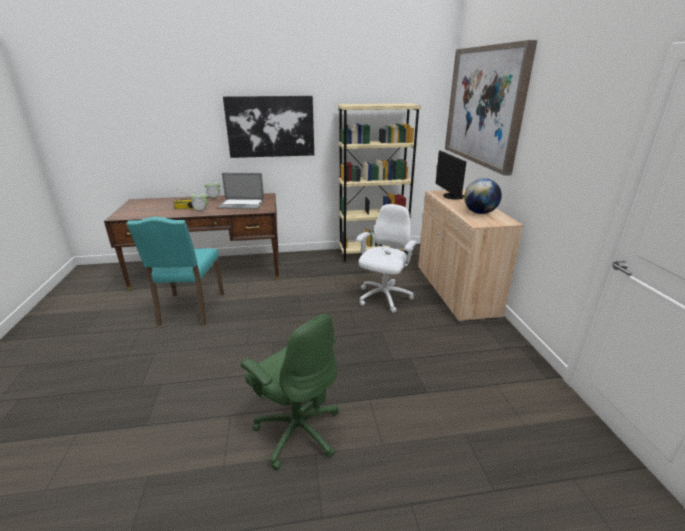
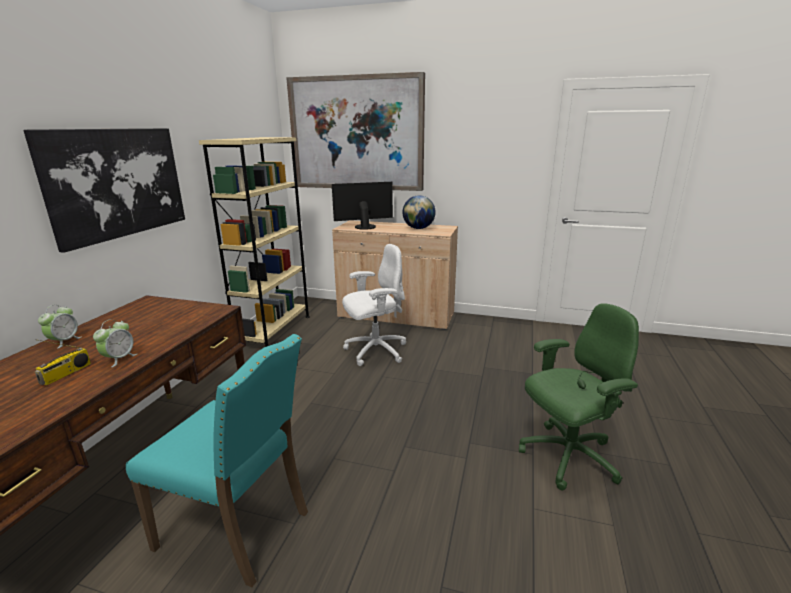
camera: 65 degrees left, 5 degrees down
(241, 204) = (156, 323): laptop -> none
(383, 298) = (375, 351): white office chair -> white office chair turned 105 degrees clockwise
(451, 196) = (364, 226): monitor -> monitor turned 150 degrees clockwise

